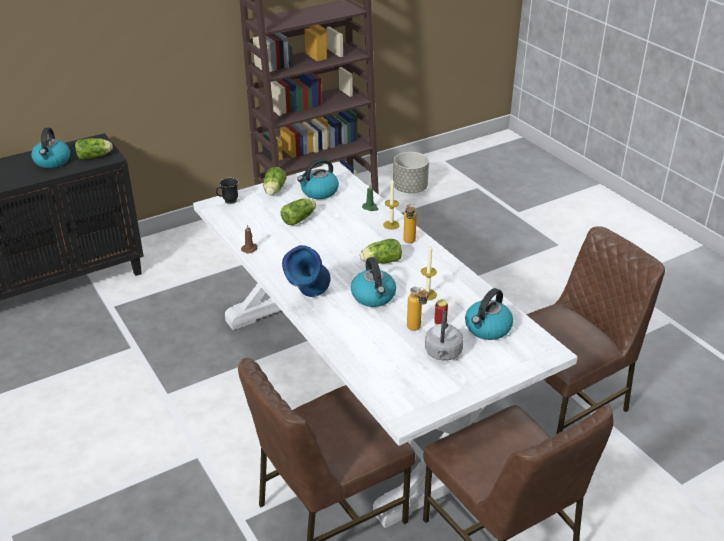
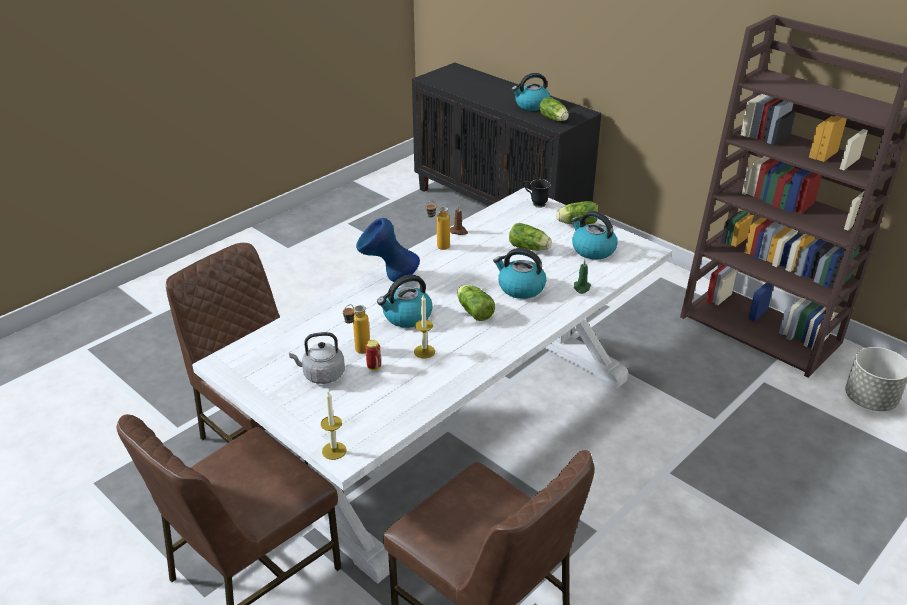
camera: 75 degrees right, 0 degrees up
(391, 225) = (553, 307): candle -> candle (334, 450)
(409, 243) = (521, 325): bottle -> bottle (438, 247)
(487, 329) = (374, 402): kettle -> kettle (520, 288)

